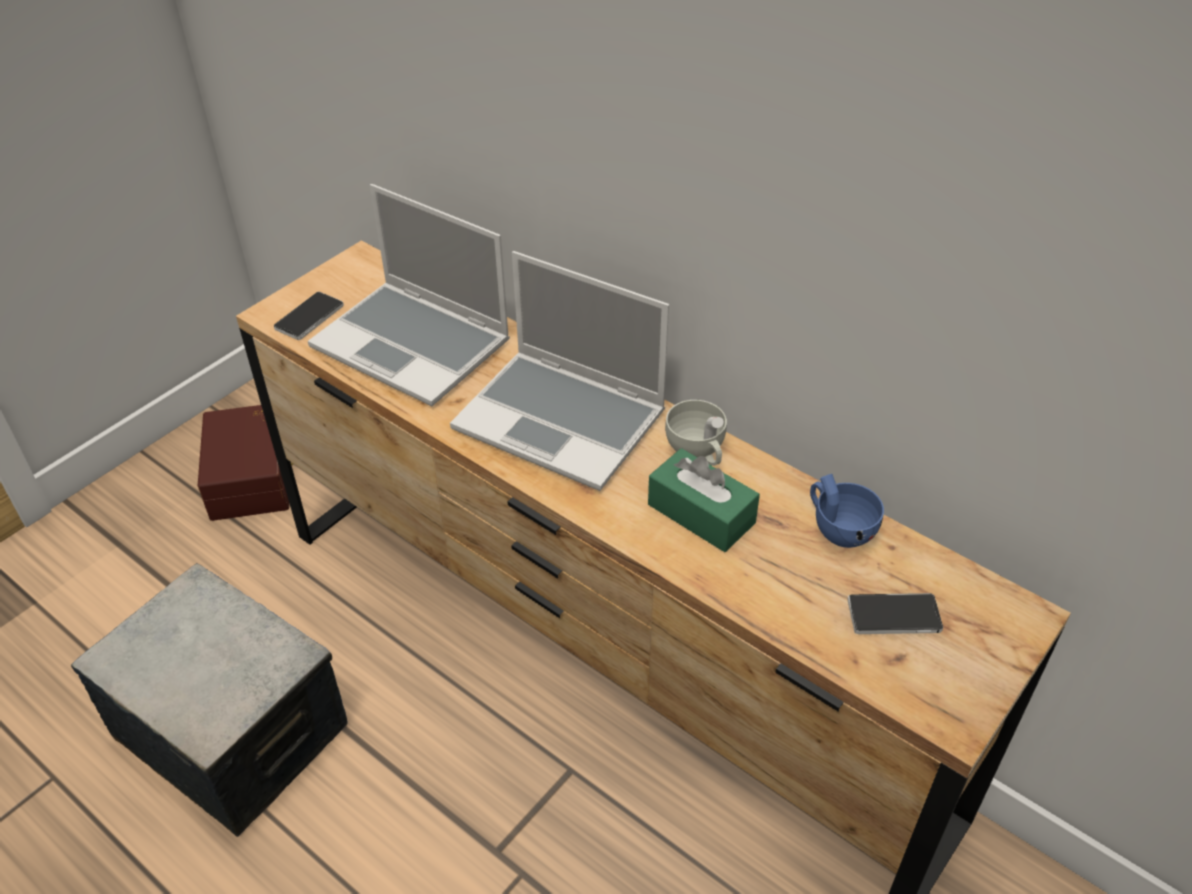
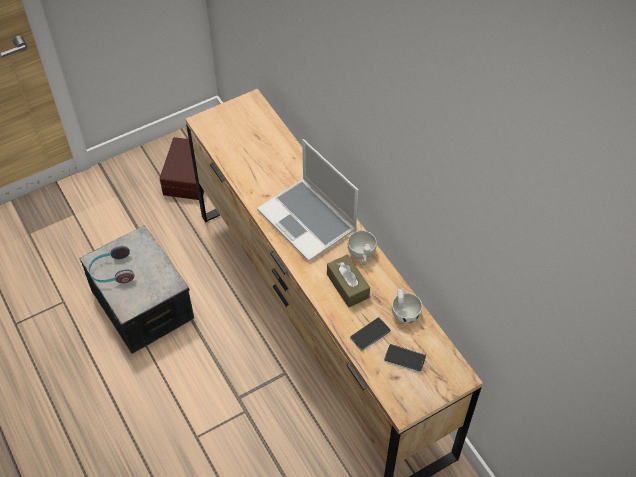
camera: 20 degrees right, 10 degrees up
(153, 670) = (112, 272): none -> headphones
(309, 317) = (217, 129): phone -> phone (370, 335)
(414, 345) = (259, 159): laptop -> none
(701, 513) = (347, 286): green tissue box -> brown tissue box
(838, 528) = (404, 311): blue cup -> white cup

